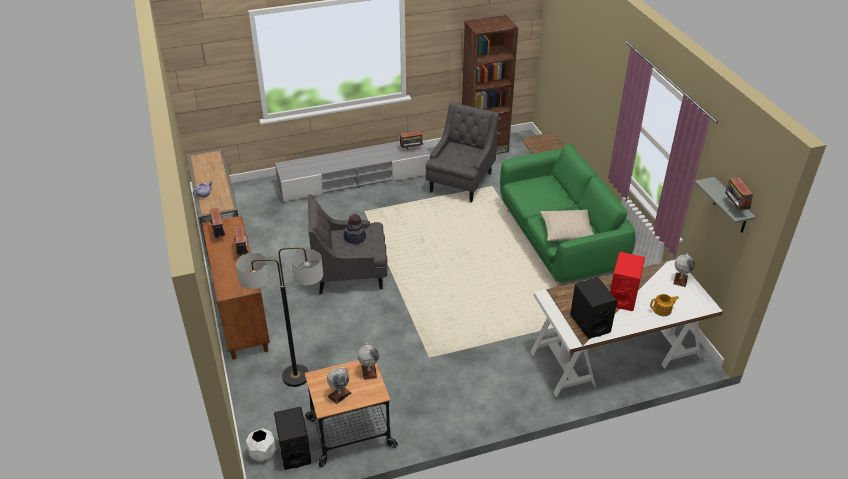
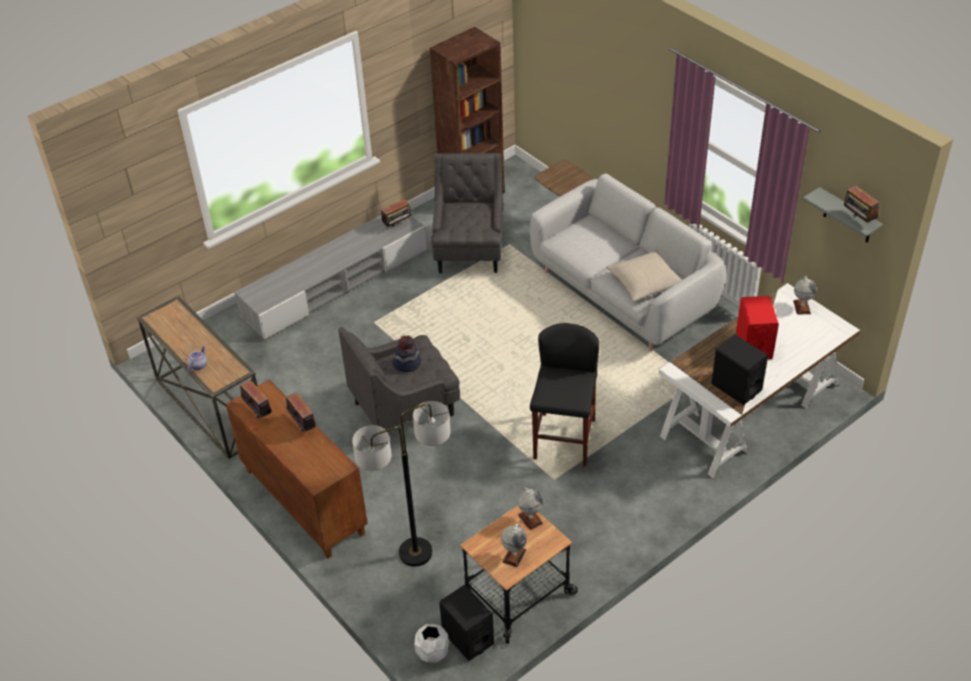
camera: 20 degrees left, 5 degrees up
(454, 331) = (564, 439): none -> black stool
(559, 241) = (623, 292): green sofa -> grey sofa
(662, 310) = (801, 348): teapot -> none

